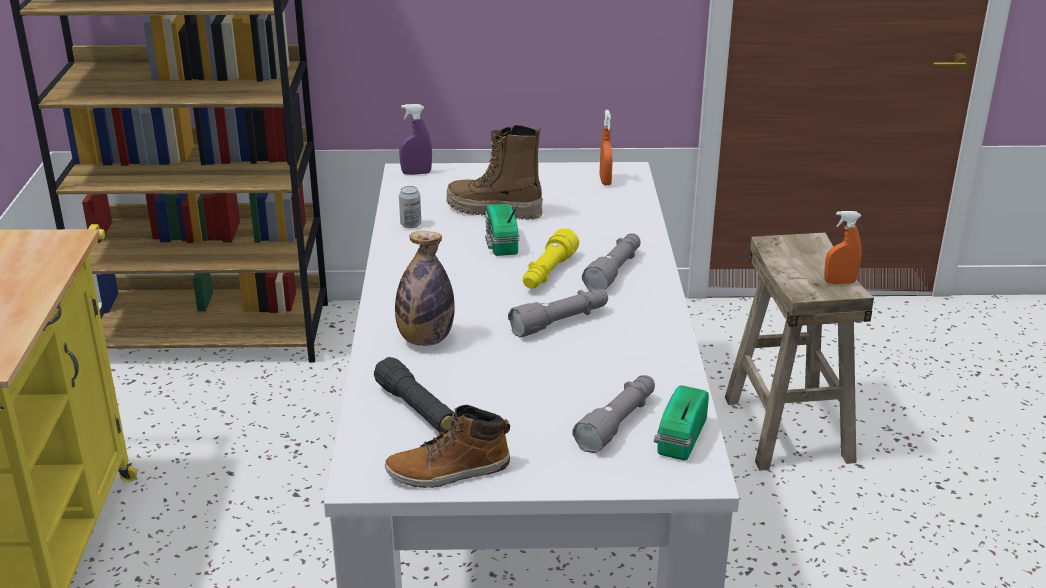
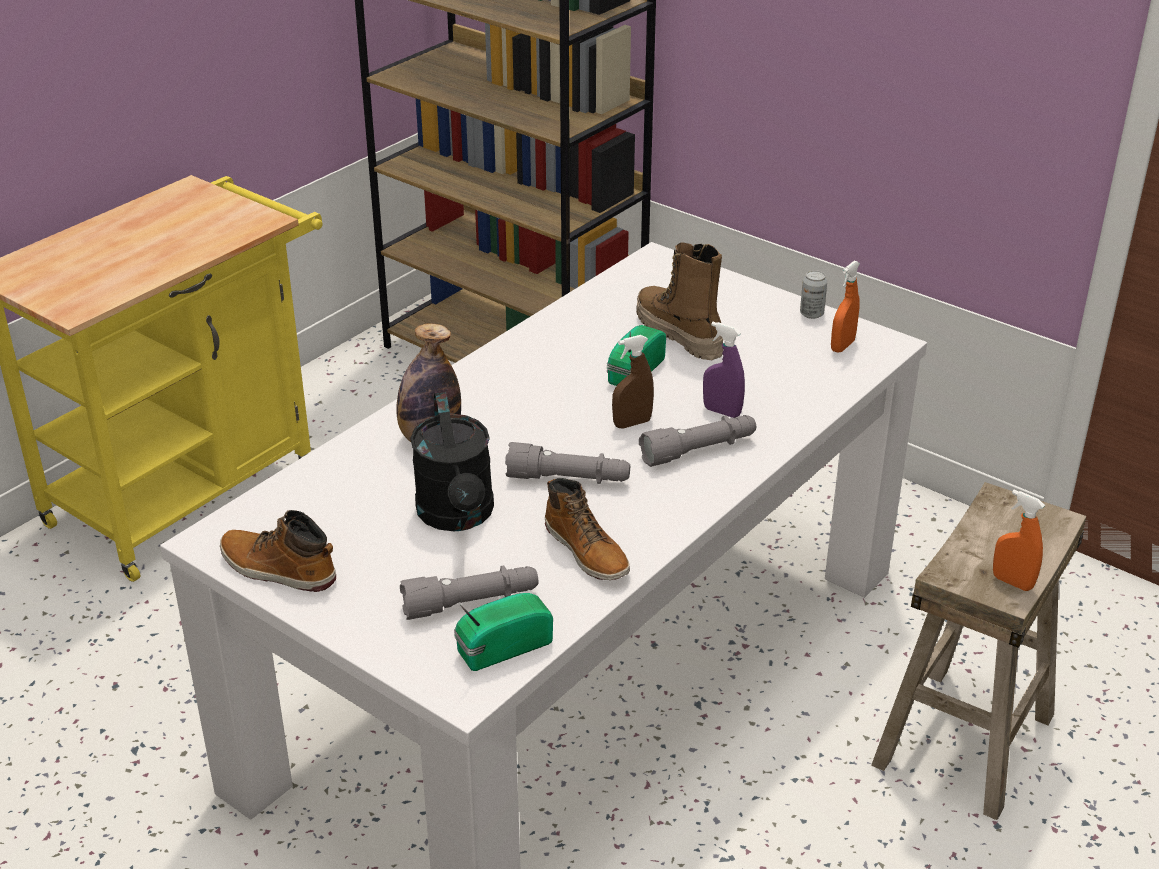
camera: 40 degrees right, 5 degrees up
(410, 224) = (580, 317): can -> can (811, 314)
(416, 173) = (664, 263): purple spray bottle -> purple spray bottle (722, 412)
(416, 408) = (332, 500): black flashlight -> none
(523, 377) = (458, 516): none -> black watering can
(548, 273) = (632, 423): yellow flashlight -> brown spray bottle
(640, 357) = (587, 551): none -> boot

